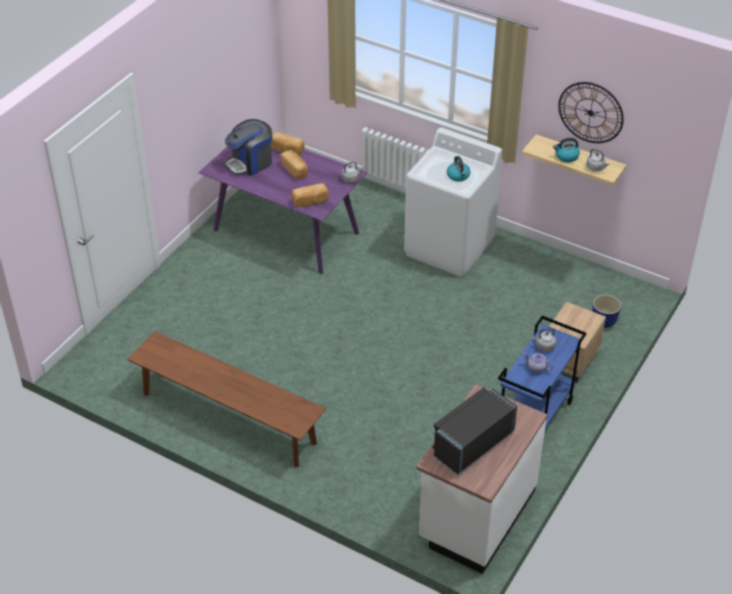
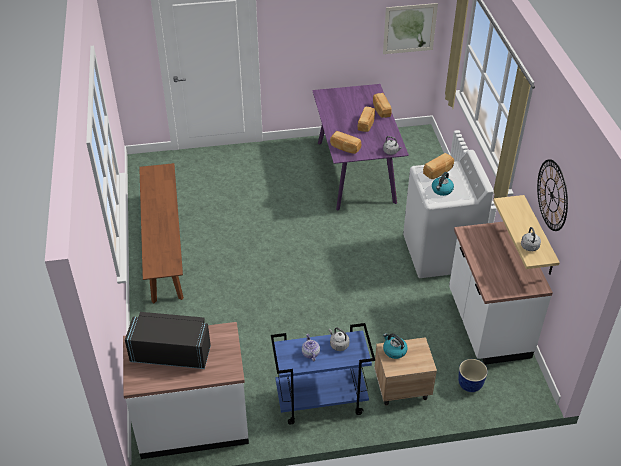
camera: 50 degrees right, 0 degrees up
(250, 163) = (348, 104): coffee machine -> none
(255, 53) = (409, 28): none -> picture
(434, 164) = (438, 172): none -> bread
(554, 272) = (487, 325): none -> white counter
(566, 156) = (520, 224): kettle -> kettle (394, 351)

